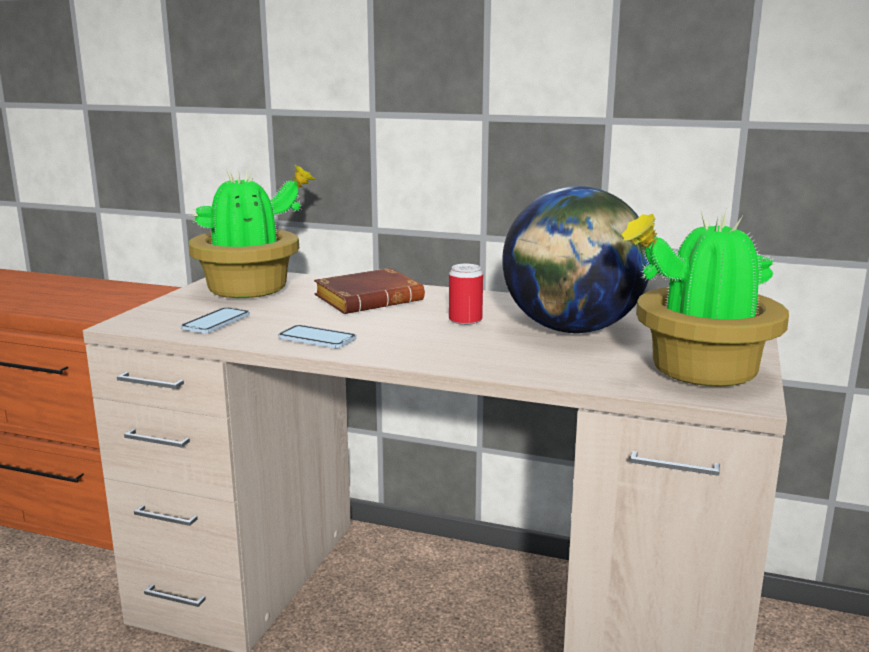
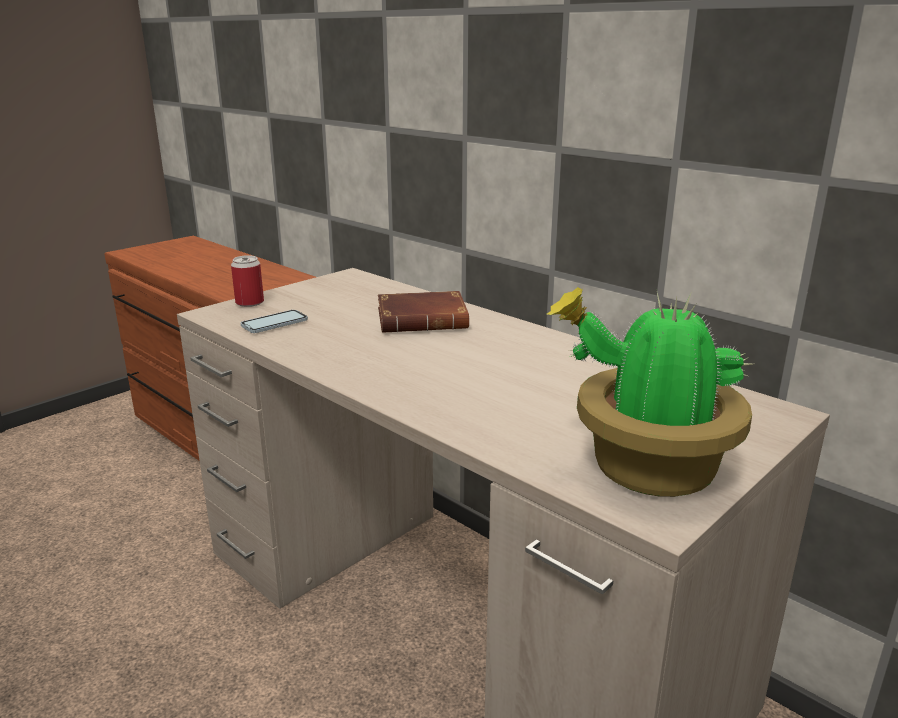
camera: 25 degrees right, 5 degrees up
(252, 290) = (341, 294): potted plant -> none
(317, 339) = (330, 355): phone -> none
(465, 320) = (482, 358): can -> can (249, 303)
(572, 329) = (573, 388): globe -> none

